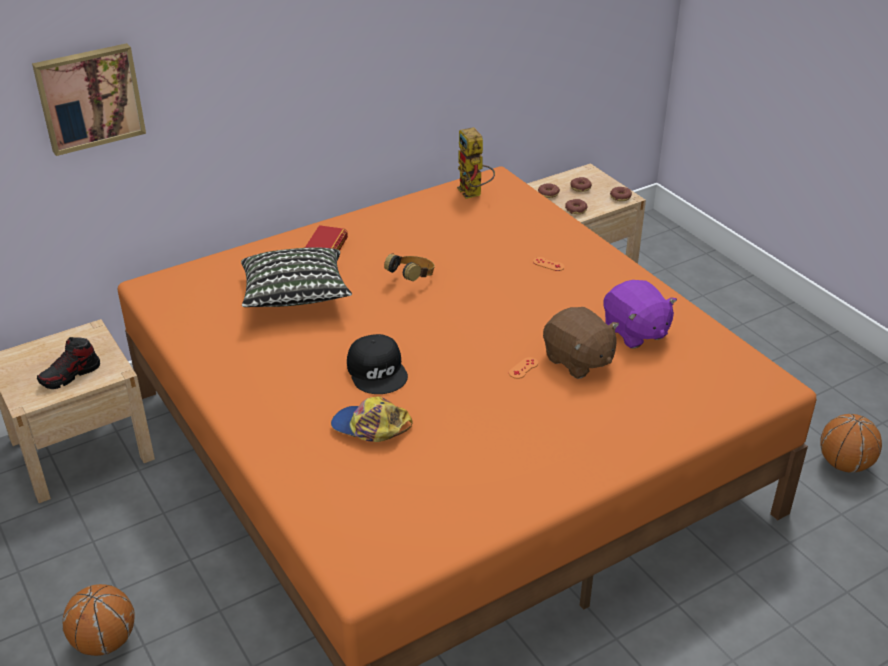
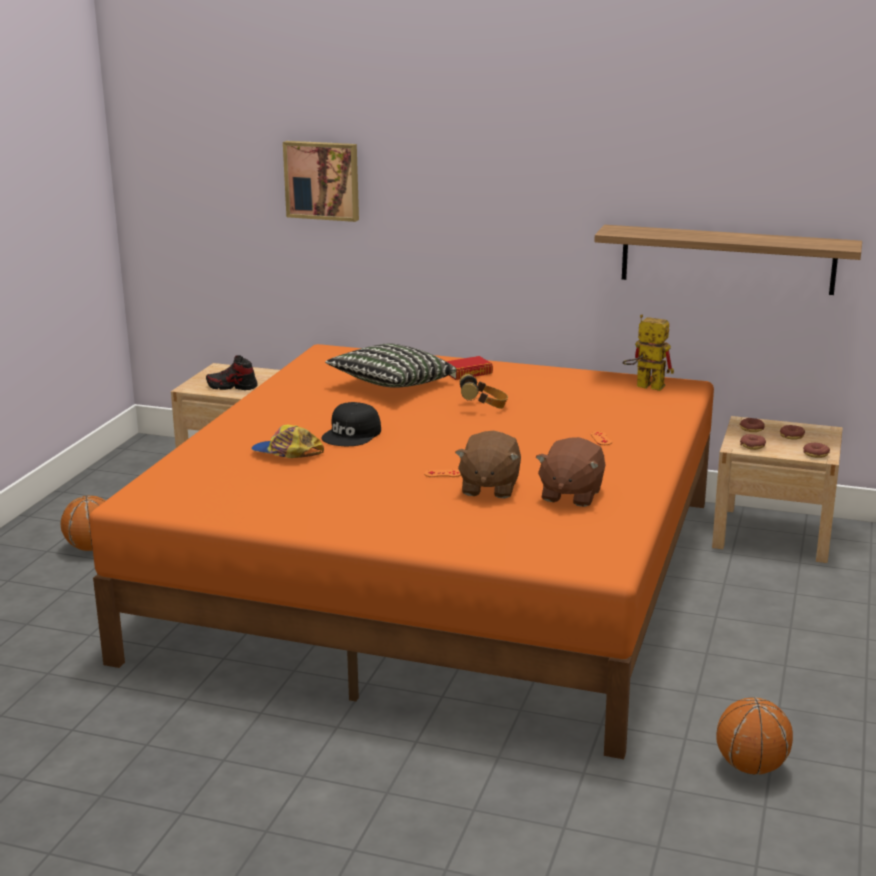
camera: 50 degrees right, 15 degrees down
(370, 427) = (286, 453): cap -> cap turned 45 degrees counterclockwise
(474, 194) = (643, 386): toy robot -> toy robot turned 90 degrees clockwise
(502, 54) = (727, 259): none -> shelf
(635, 332) = (570, 495): purple plush toy -> brown plush toy

